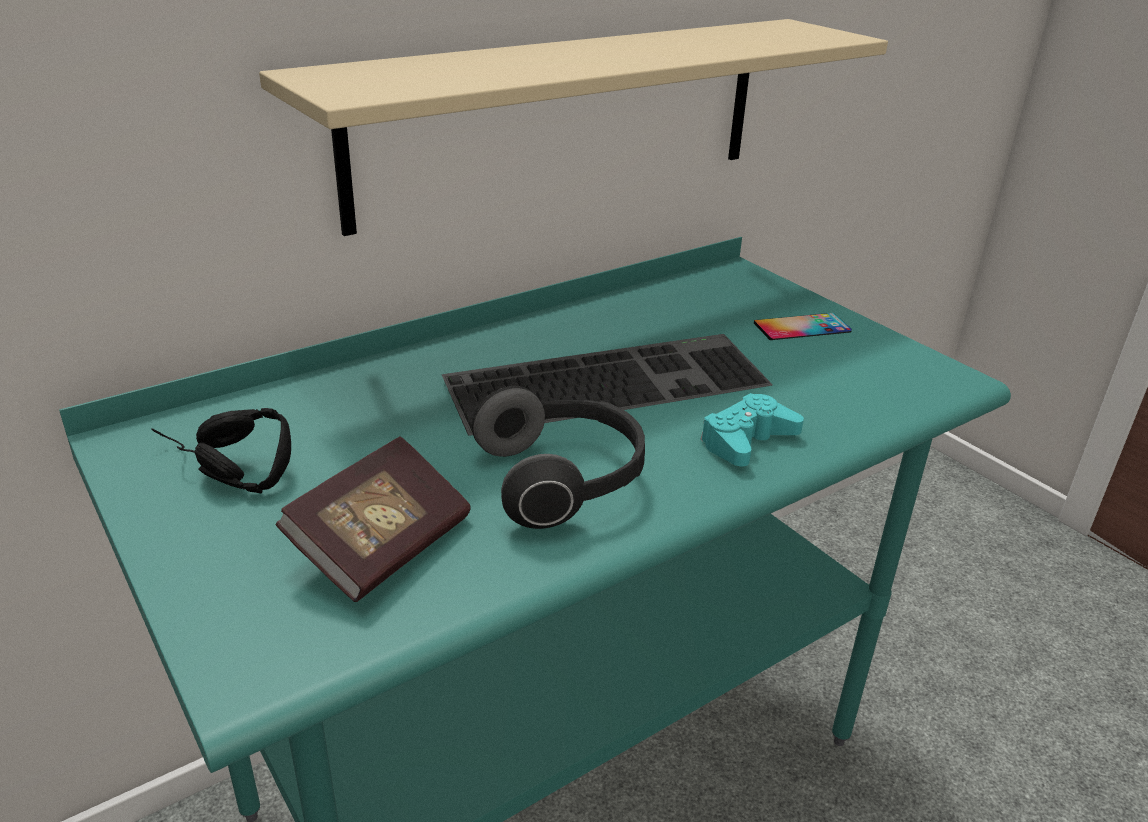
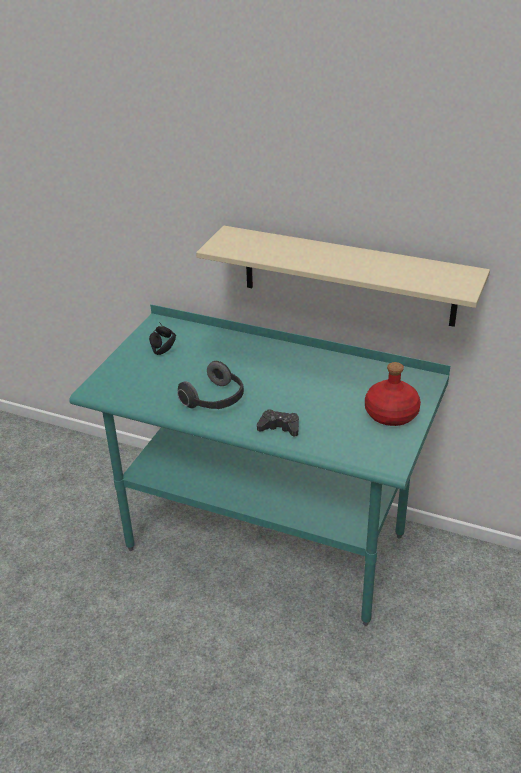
camera: 60 degrees right, 5 degrees up
(382, 545) = (154, 384): book -> none
(609, 380) = (288, 384): keyboard -> none
(747, 440) = (279, 427): turquoise game controller -> black game controller
(802, 327) = (391, 413): phone -> red bottle

